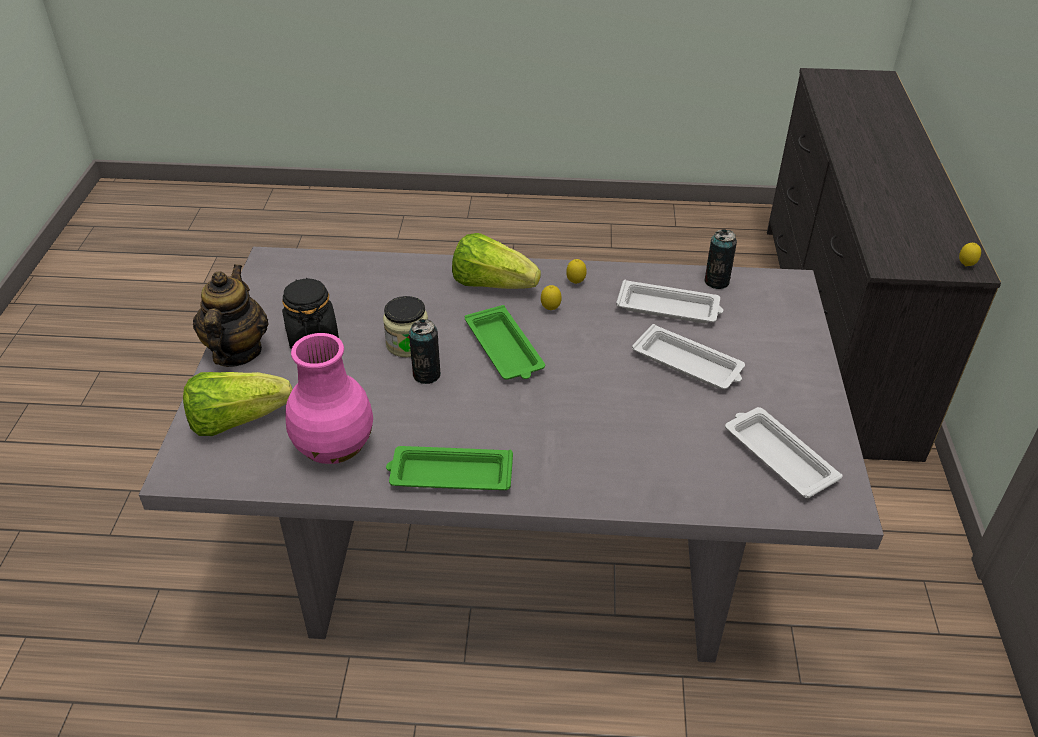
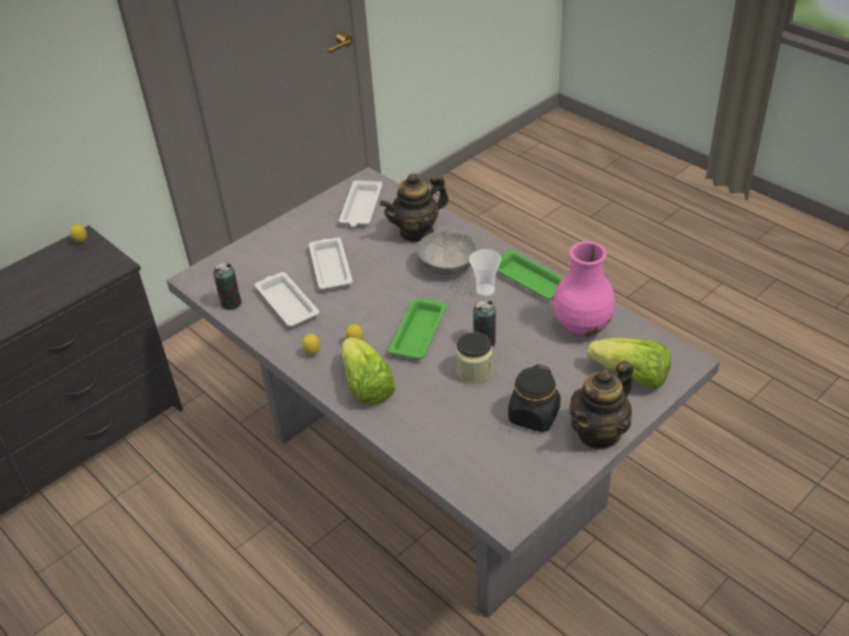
camera: 135 degrees left, 0 degrees up
(488, 431) = (485, 290): none -> cup
(569, 439) = (447, 265): none -> grey bowl
(663, 463) = (417, 232): none -> teapot

